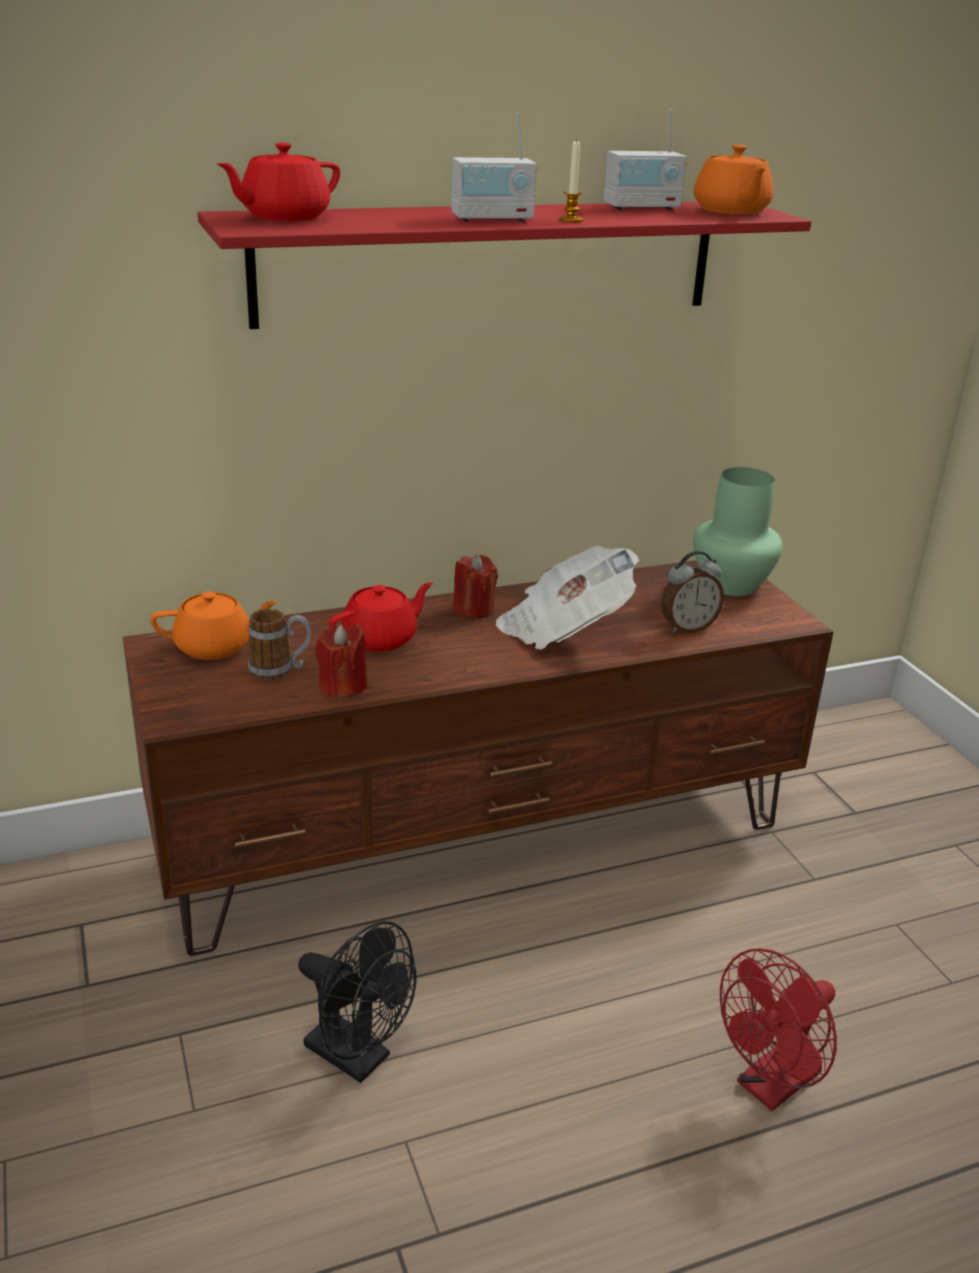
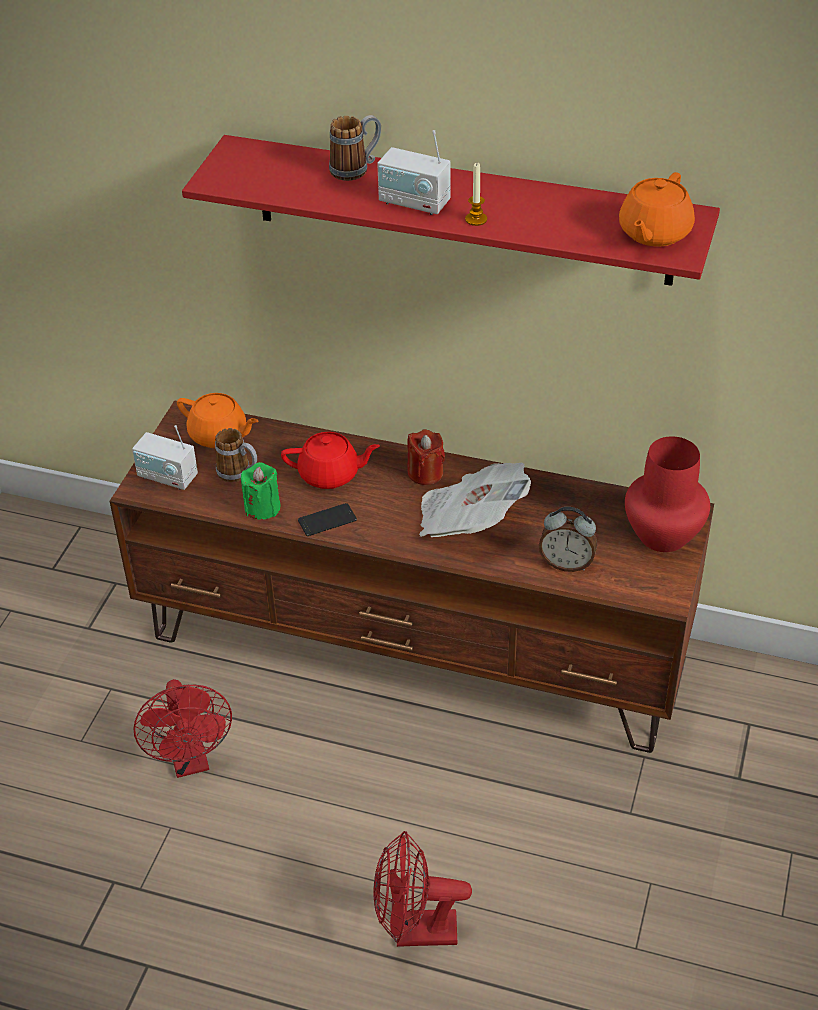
camera: 40 degrees right, 15 degrees up
(284, 217) = (265, 162): red teapot -> none
(342, 686) = (262, 507): red candle -> green candle
(358, 1057) = (191, 761): black fan -> red fan
(391, 212) = (356, 169): none -> mug
(426, 673) = (327, 520): none -> phone
(642, 208) = (582, 205): radio -> radio (167, 477)
(731, 584) = (664, 534): green vase -> red vase

